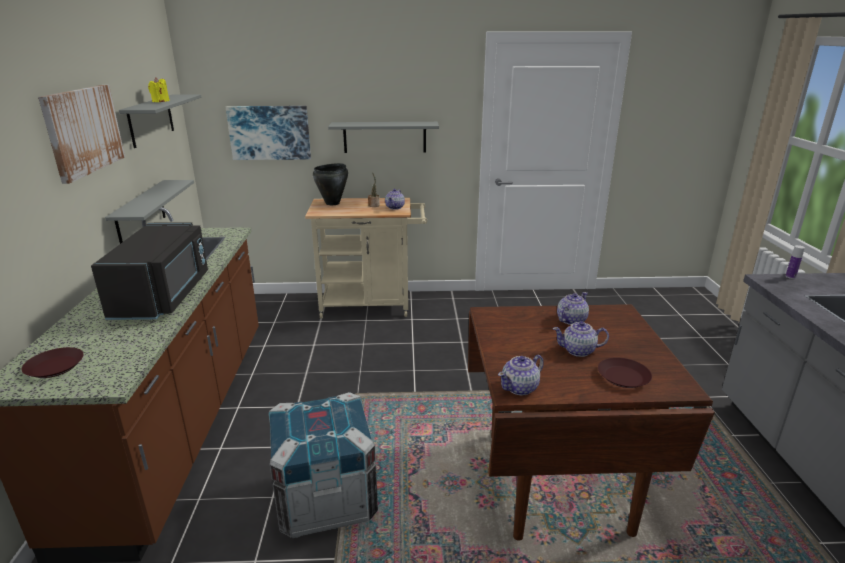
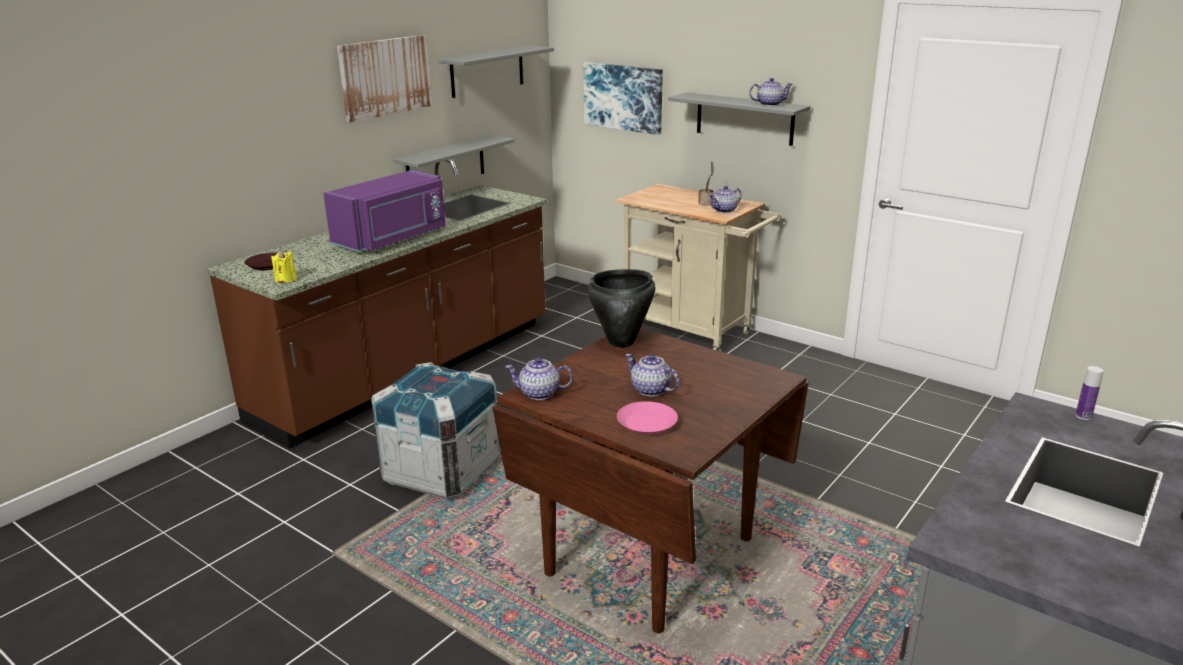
camera: 40 degrees right, 0 degrees up
(160, 101) = (494, 53): yellow candle -> yellow candle (285, 279)
(164, 296) = (393, 238): black microwave -> purple microwave
(333, 203) = (667, 192): black cooking pot -> black cooking pot (622, 342)
(571, 320) = (701, 366): teapot -> teapot (769, 104)
(624, 377) = (647, 423): brown plate -> pink plate

